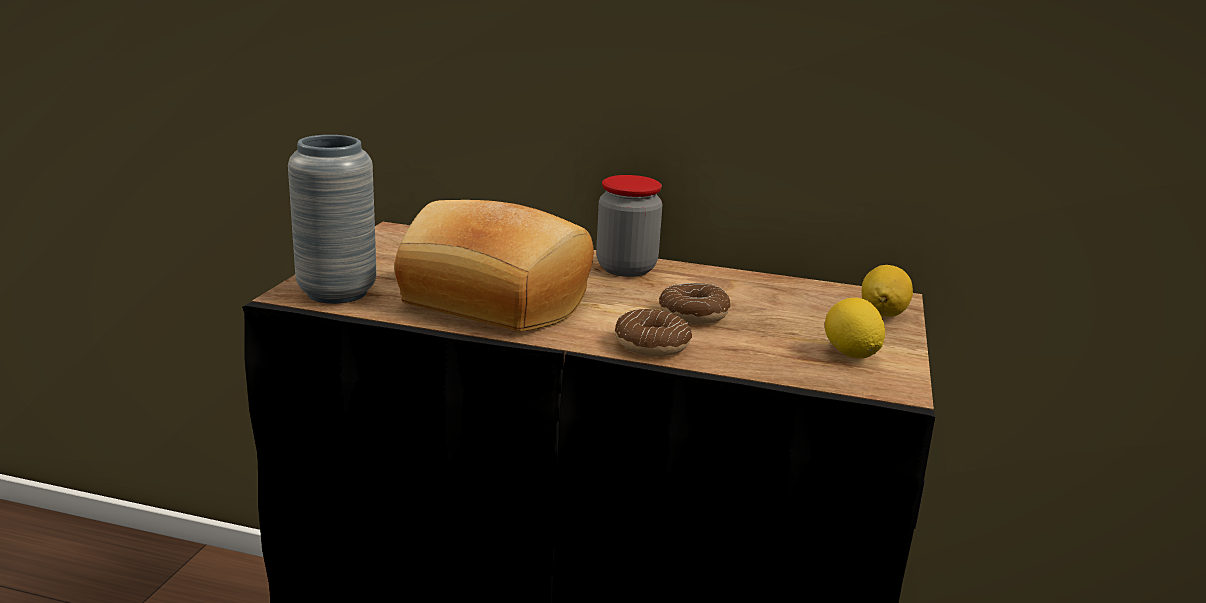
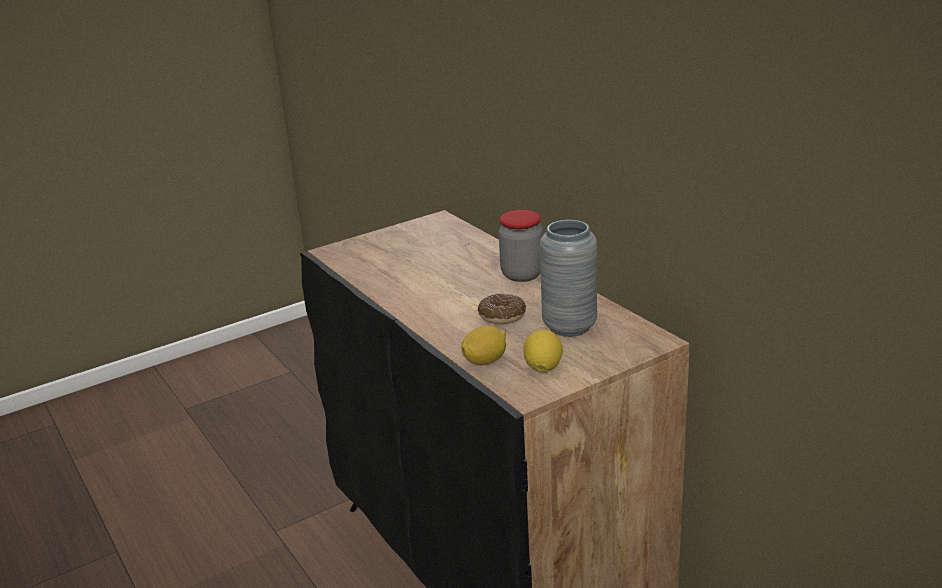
camera: 45 degrees right, 5 degrees up
(337, 293) = (348, 255): grey vase -> grey vase (569, 326)
(494, 302) = (411, 279): bread -> none
(652, 345) = (443, 328): donut -> none
(883, 313) = (625, 348): lemon -> lemon (485, 361)

